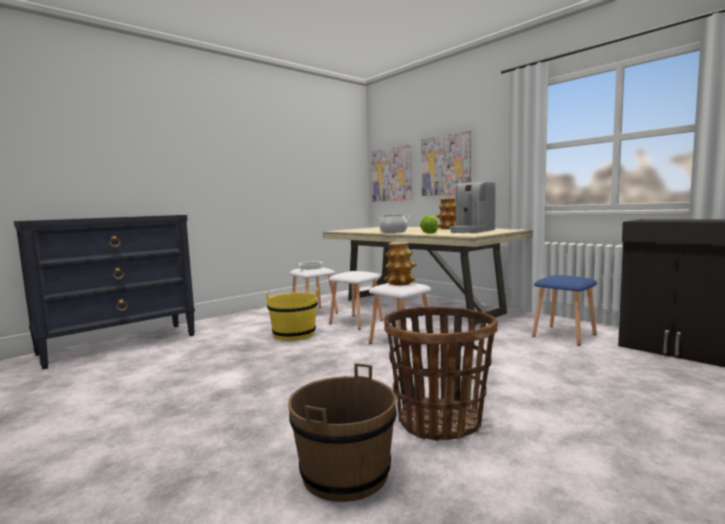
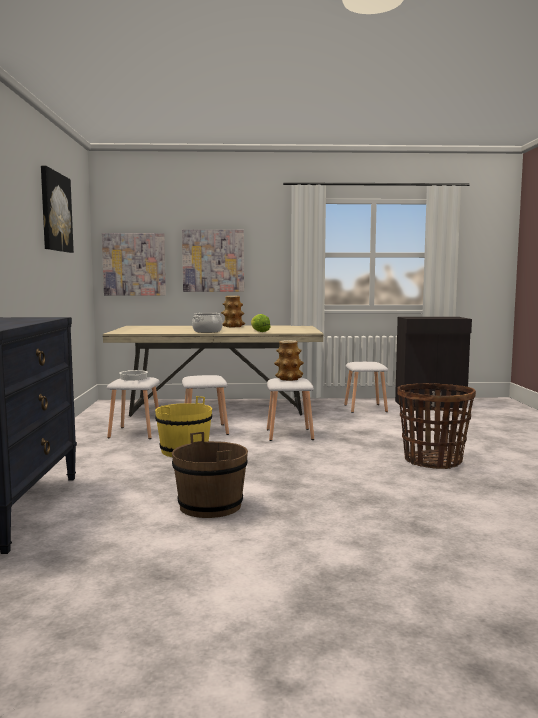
camera: 50 degrees left, 0 degrees up
(291, 138) = (55, 212): none -> picture
(346, 473) = (460, 490): brown bucket -> brown bucket (210, 506)
(471, 231) = (278, 328): coffee machine -> none
(564, 335) = (366, 408): blue stool -> white stool

